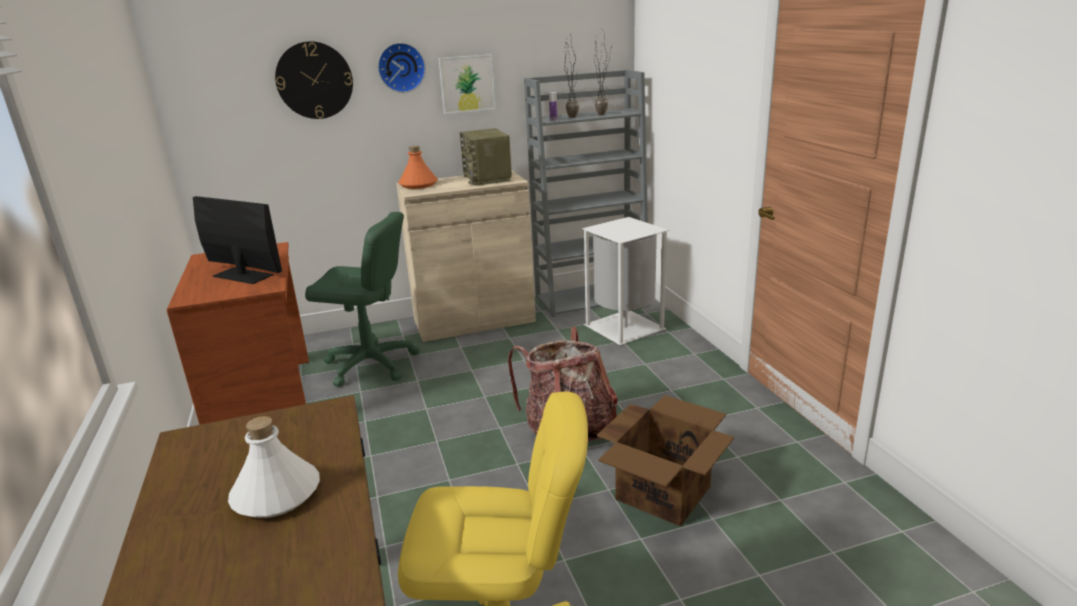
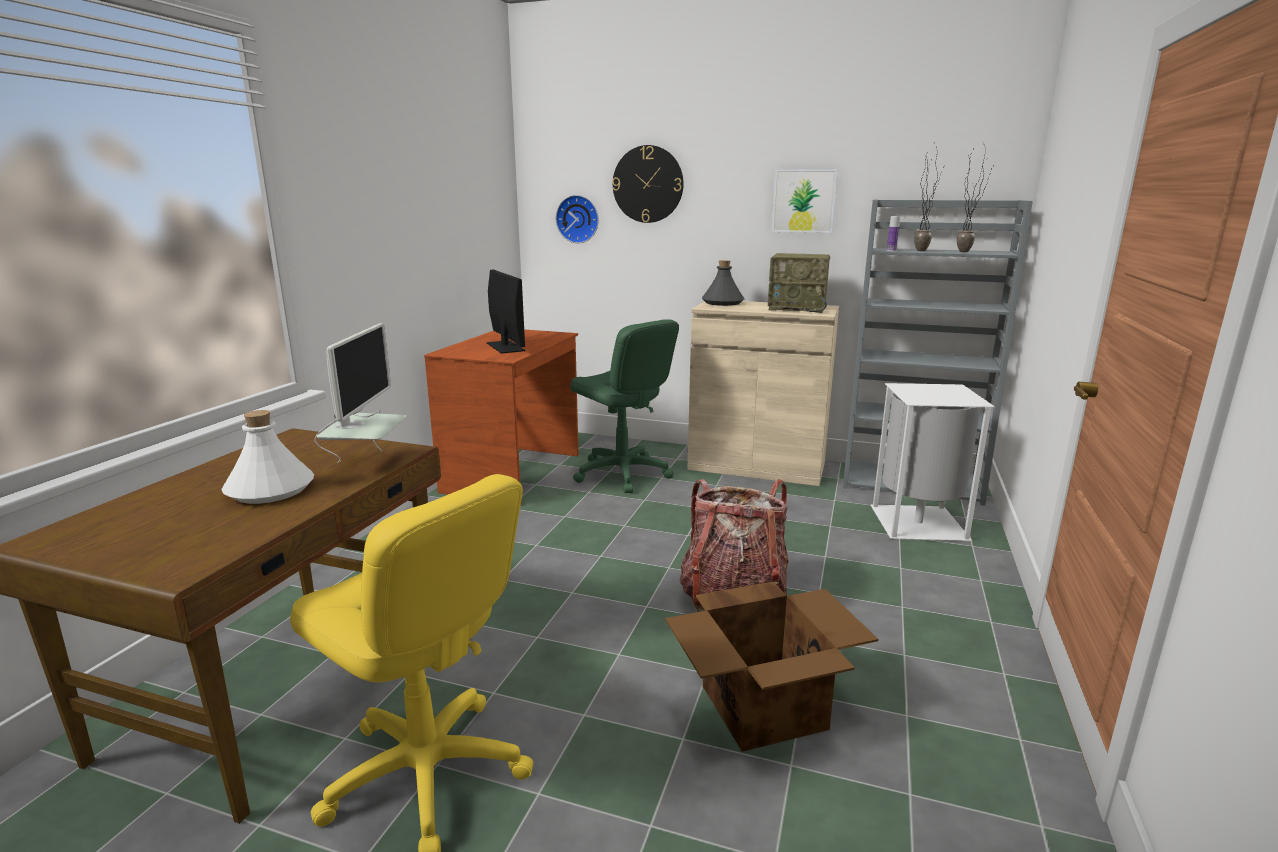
camera: 35 degrees right, 5 degrees down
(323, 435) = (366, 465): none -> monitor
(401, 67) = (734, 177): wall clock -> wall clock (578, 219)
(418, 185) = (722, 303): orange bottle -> grey bottle
(488, 178) = (798, 308): radio -> radio turned 90 degrees counterclockwise

